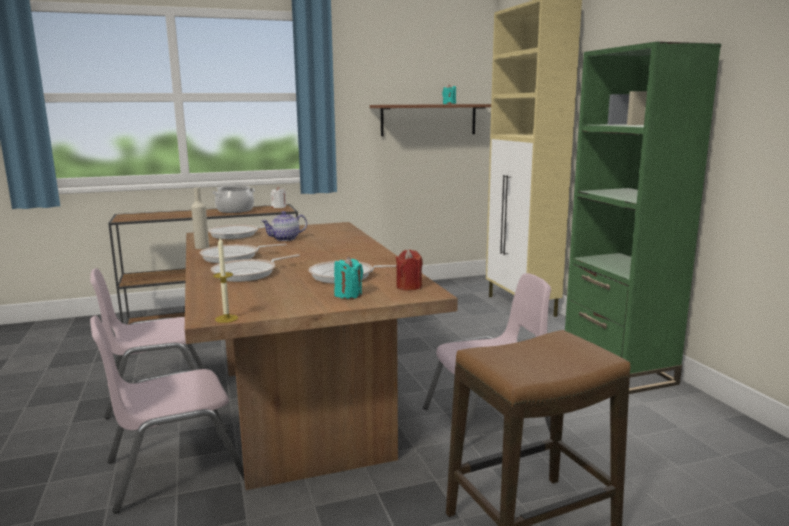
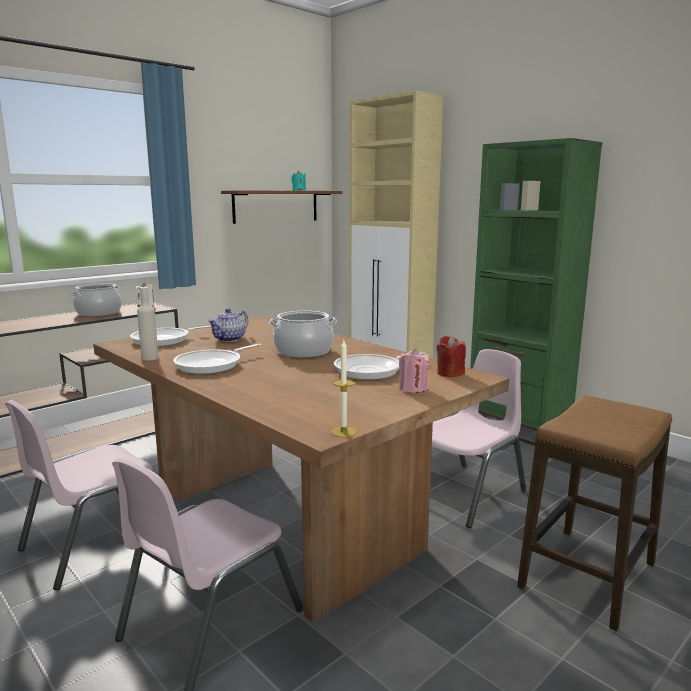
camera: 25 degrees left, 0 degrees up
(248, 274) = (267, 381): frying pan -> none
(322, 254) = (303, 351): none -> cooking pot
(348, 295) = (413, 388): turquoise candle -> pink candle

